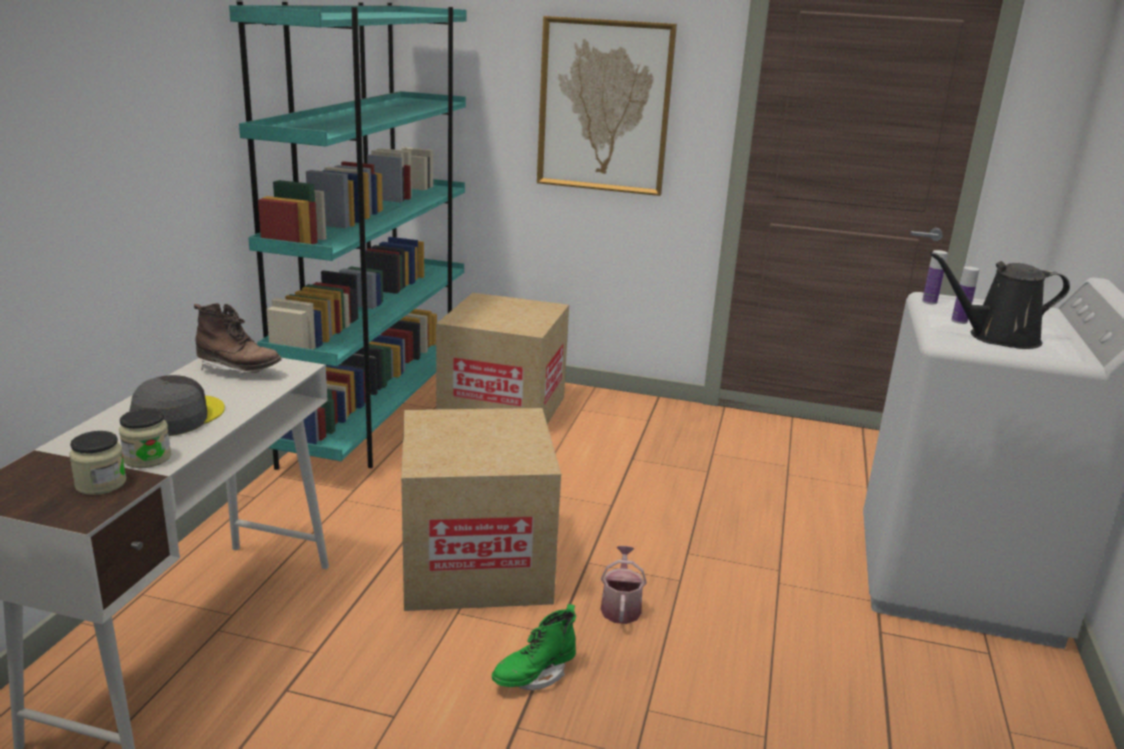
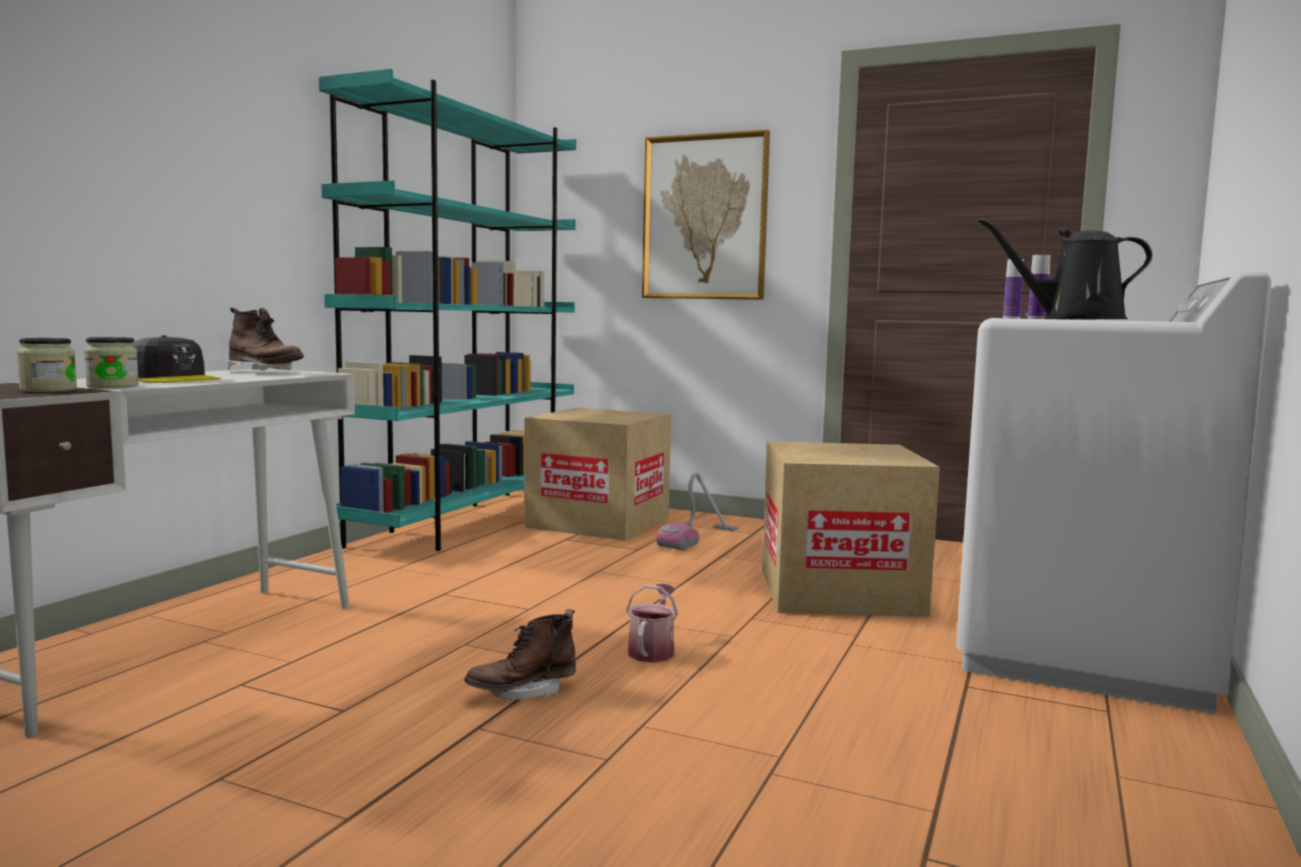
camera: 10 degrees right, 15 degrees down
(177, 416) = (173, 379): grey cap -> grey cap turned 90 degrees clockwise
(475, 564) = (506, 614): cardboard box -> cardboard box (839, 591)
(534, 675) = (522, 692): green boot -> brown boot
(603, 431) = (699, 538): none -> vacuum cleaner

